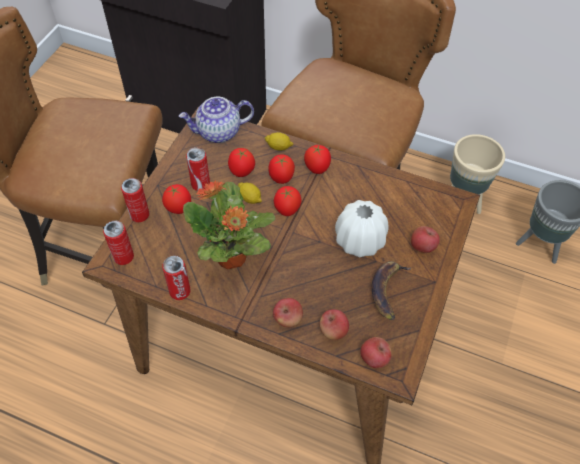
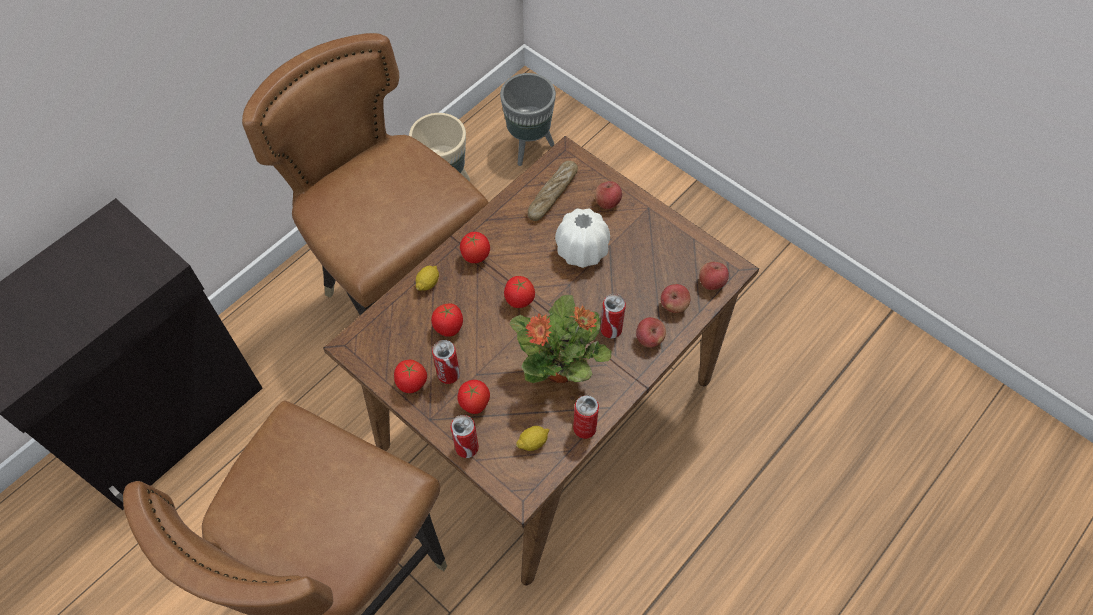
camera: 70 degrees left, 5 degrees up
(123, 257) = (519, 475): can -> can (611, 329)
(218, 132) = (378, 336): teapot -> none
(250, 198) = (489, 331): lemon -> lemon (533, 442)
(281, 179) = (475, 294): tomato -> tomato (412, 385)
(388, 290) = (645, 247): banana -> none
(409, 203) = (552, 194): none -> bread

